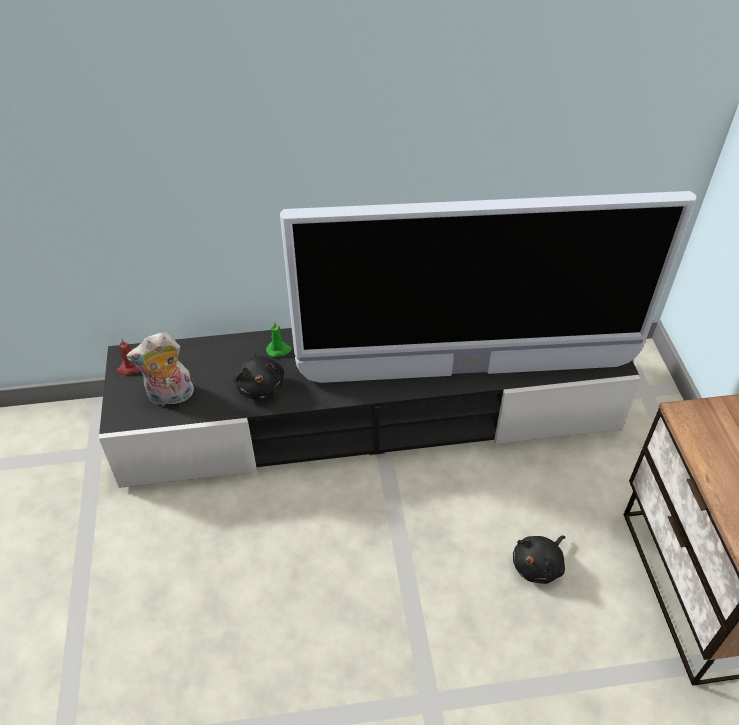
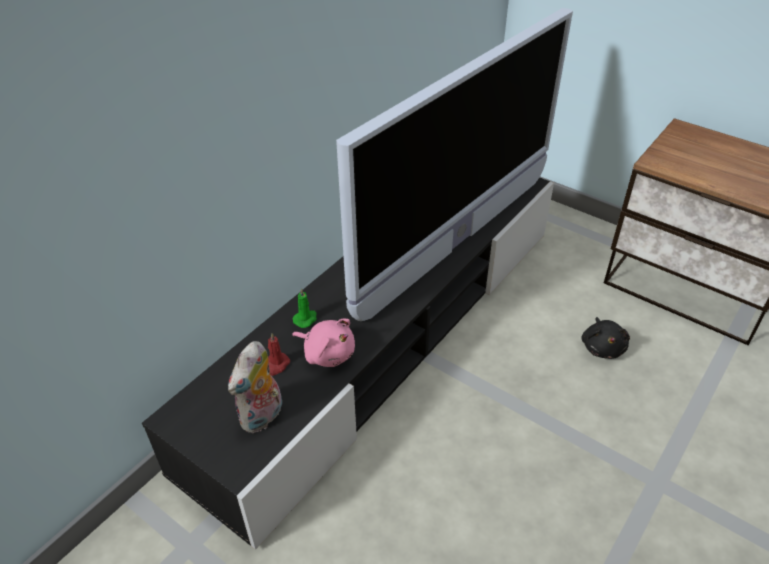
camera: 45 degrees left, 5 degrees down
(130, 368) = (190, 423): red candle -> red candle (276, 365)
(260, 386) = (327, 353): black plush toy -> pink plush toy

